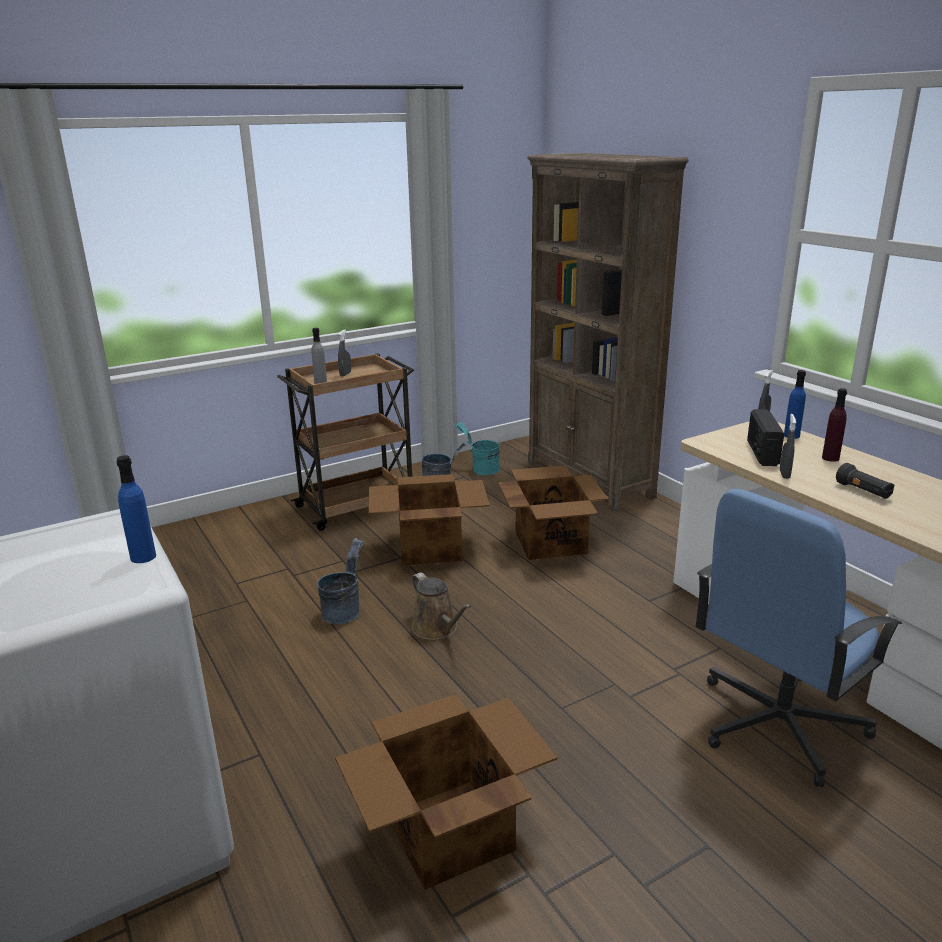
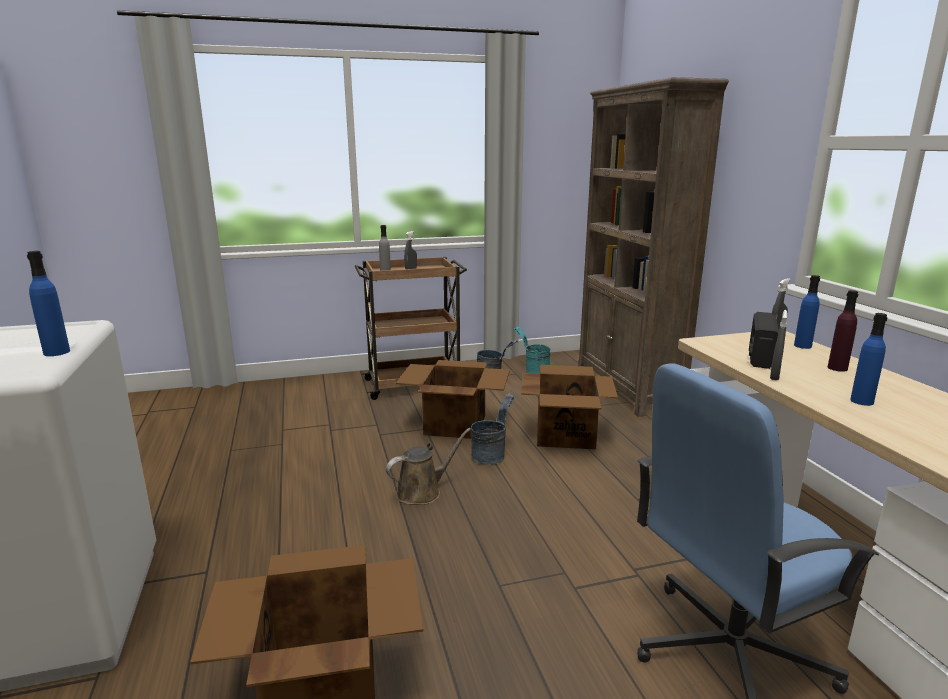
camera: 15 degrees right, 5 degrees down
(344, 611) = (353, 464): grey bucket -> grey bucket (491, 455)
(437, 629) = (422, 492): brown watering can -> brown watering can turned 105 degrees counterclockwise
(863, 491) = (861, 401): black flashlight -> blue bottle

